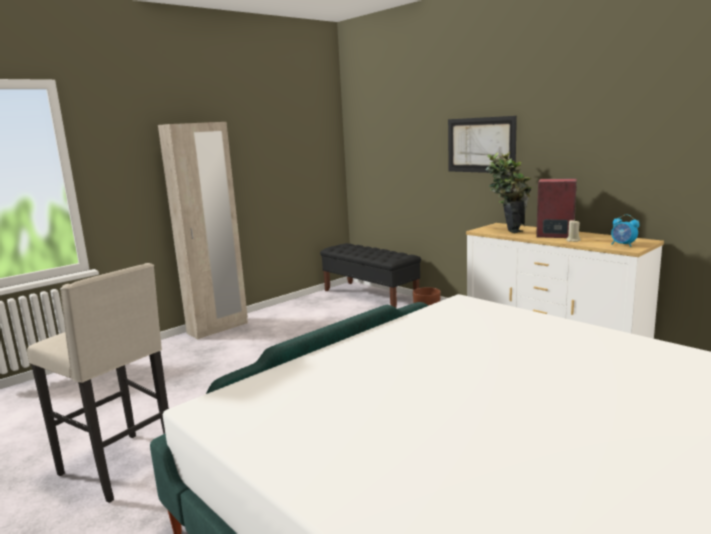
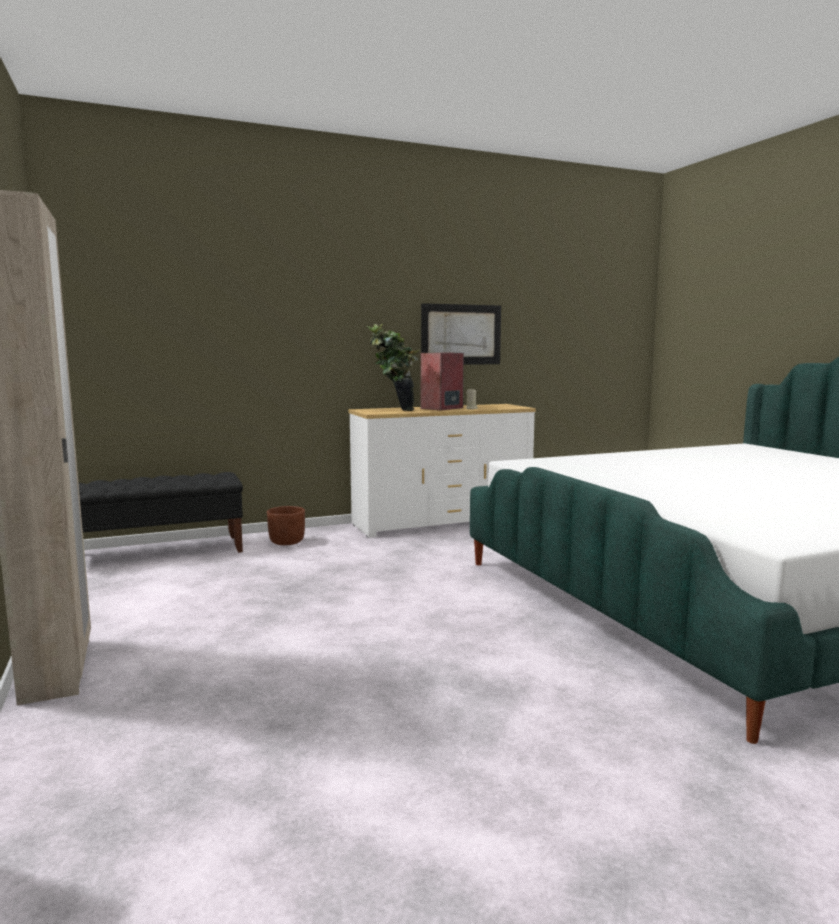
camera: 70 degrees left, 5 degrees down
(122, 468) = (577, 790): beige stool -> none
(480, 145) = (322, 318): picture -> picture (461, 334)
(623, 245) = (507, 406): alarm clock -> none

